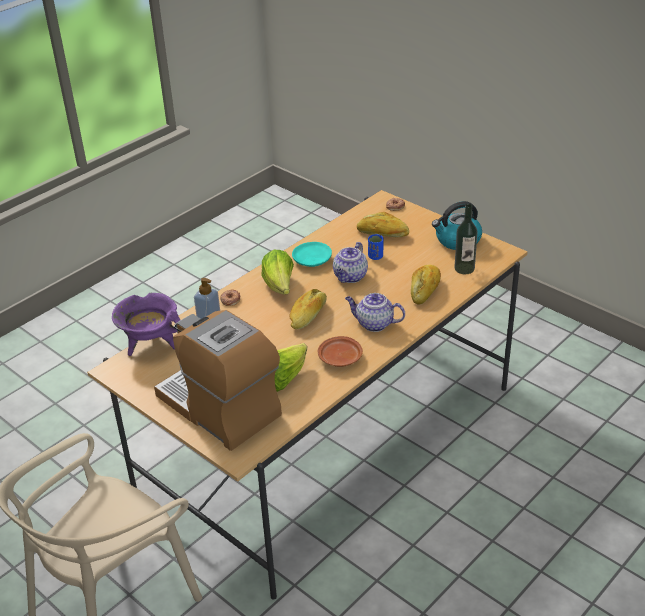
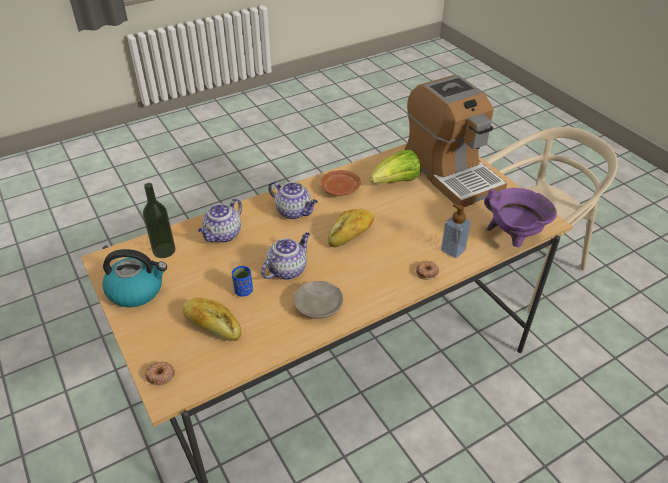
camera: 165 degrees left, 5 degrees up
(280, 286) = (368, 276): lettuce -> none
(311, 260) = (318, 305): turquoise plate -> beige plate
(425, 290) = (223, 235): bread -> teapot

